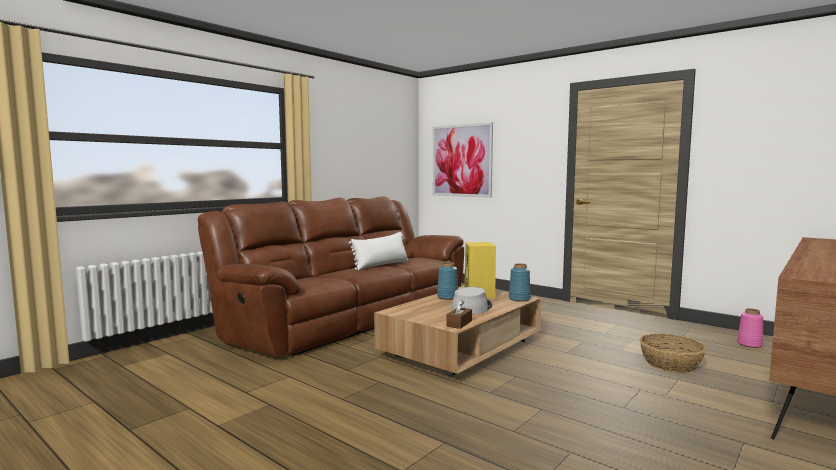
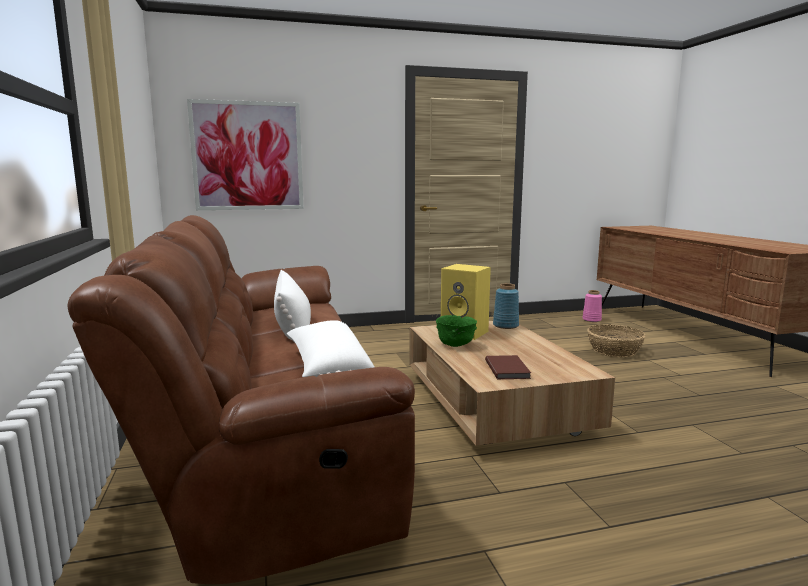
camera: 55 degrees left, 5 degrees up
(329, 279) = (327, 369): none -> white pillow
(424, 311) = (508, 369): none -> brown book
(447, 297) = (455, 345): blue vase -> green bowl
(459, 323) = (578, 368): brown tissue box -> none
(471, 308) = (517, 348): grey hat -> none

